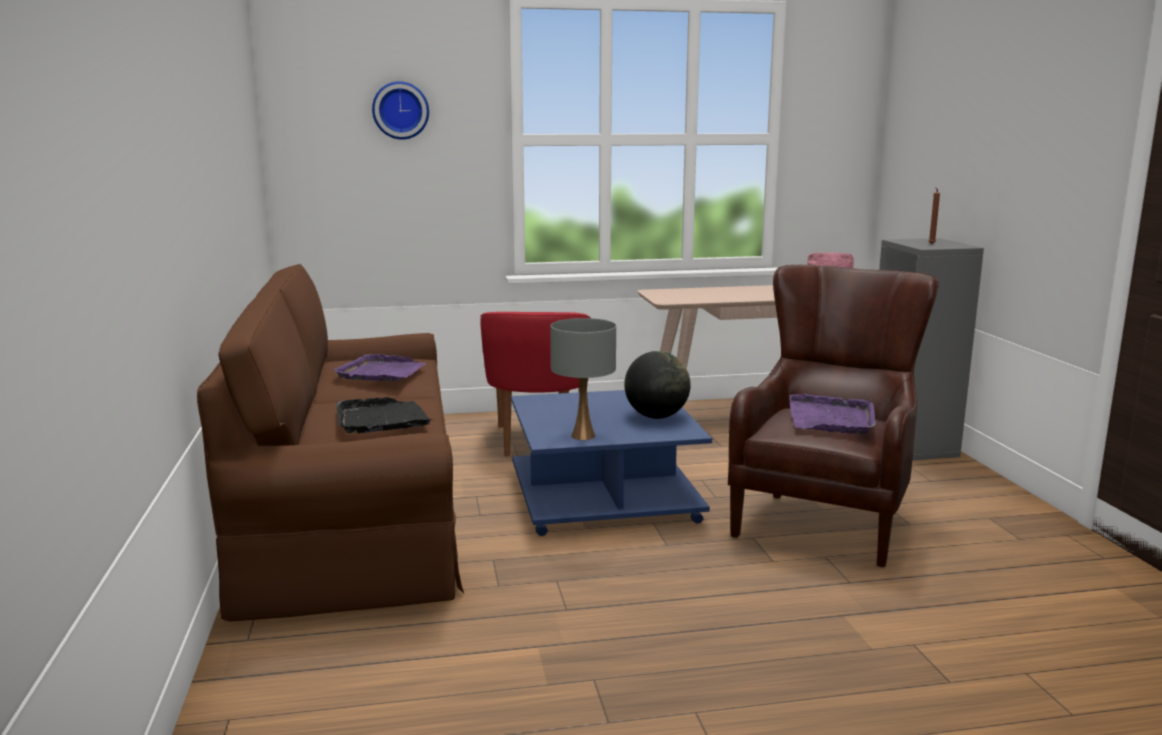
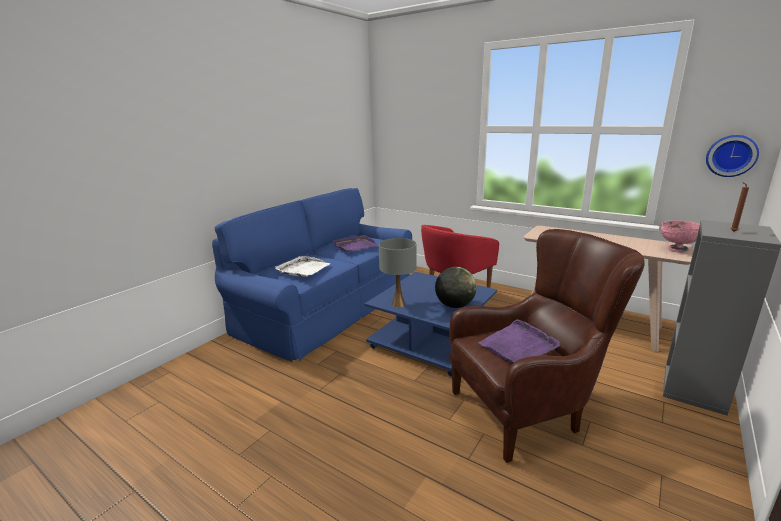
camera: 45 degrees right, 5 degrees up
(355, 516) = (328, 308): brown sofa -> blue sofa
(382, 419) = (303, 269): black tray -> white tray
(400, 110) = (427, 113): wall clock -> wall clock (731, 155)

